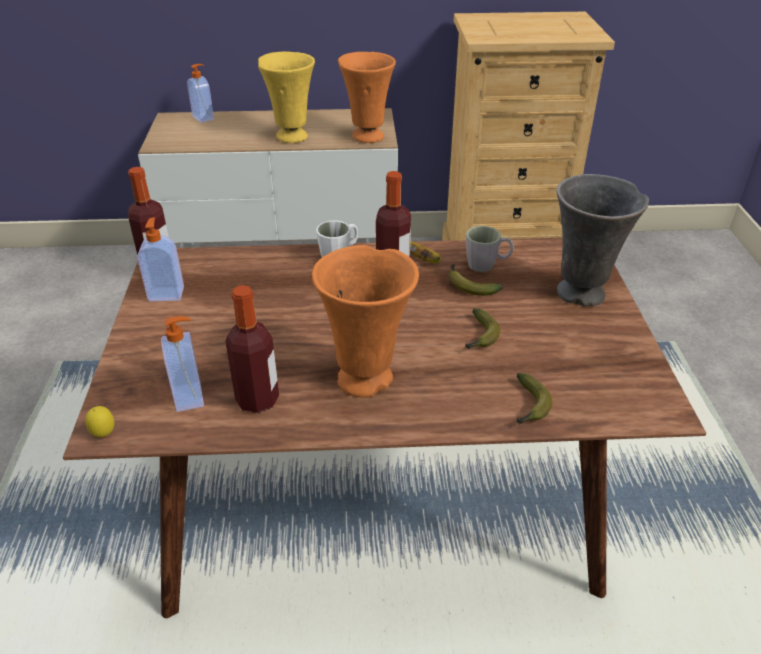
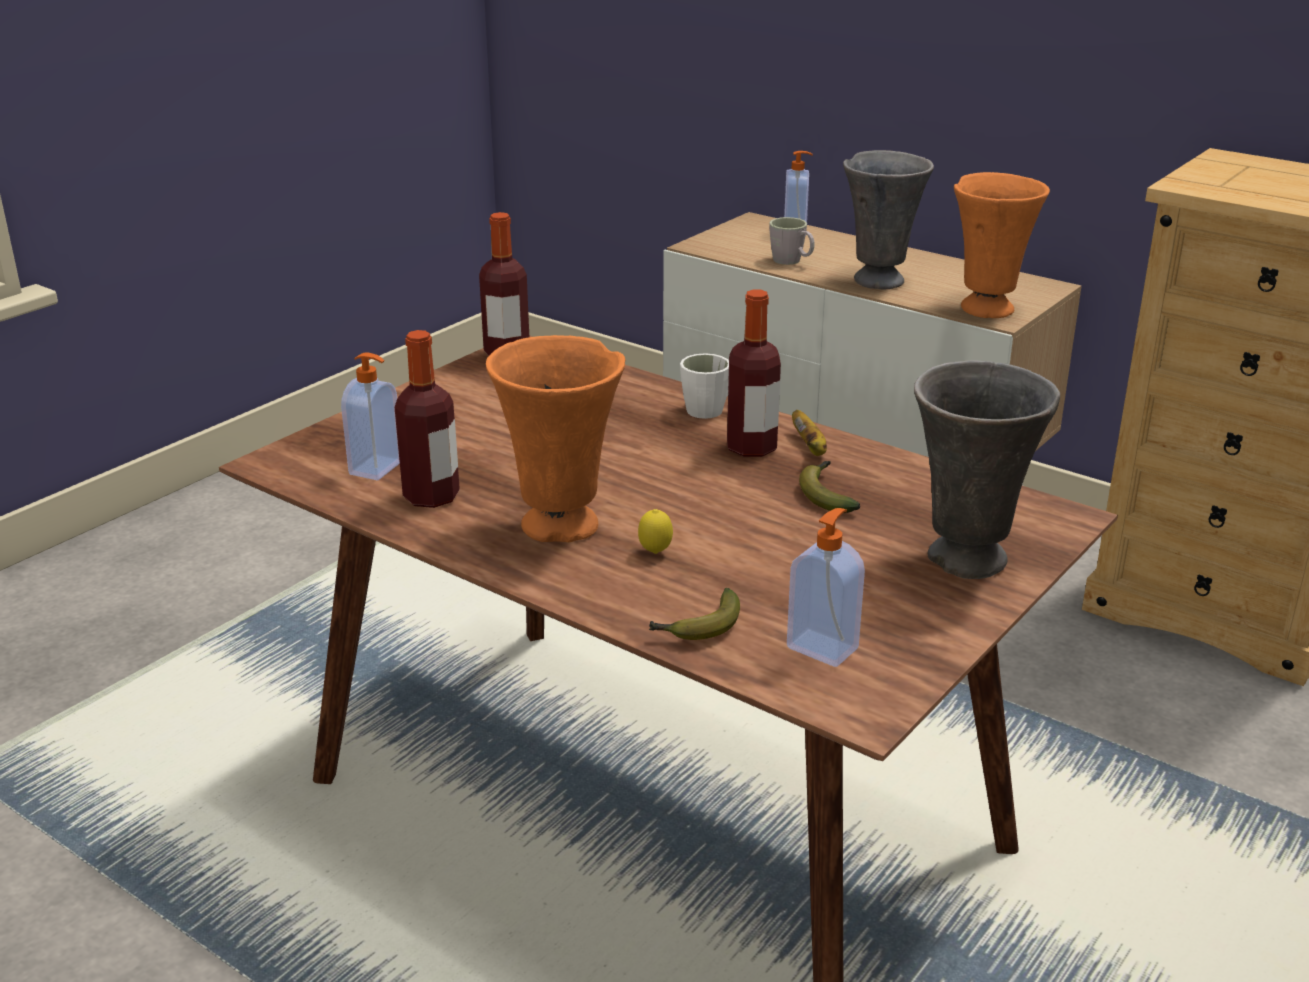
camera: 40 degrees right, 10 degrees down
(104, 435) = (269, 465): lemon -> lemon (655, 553)
(166, 294) = (481, 378): soap dispenser -> soap dispenser (823, 647)
(291, 136) = (879, 280): yellow vase -> grey vase
(480, 337) = (753, 545): banana -> none
(487, 265) = (887, 484): grey mug -> grey mug (792, 261)

